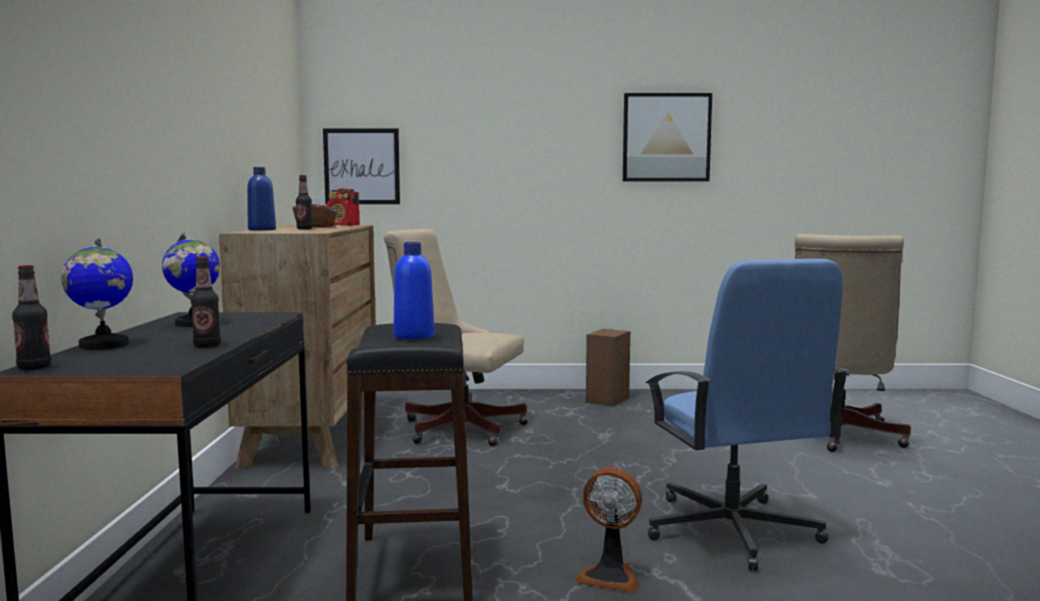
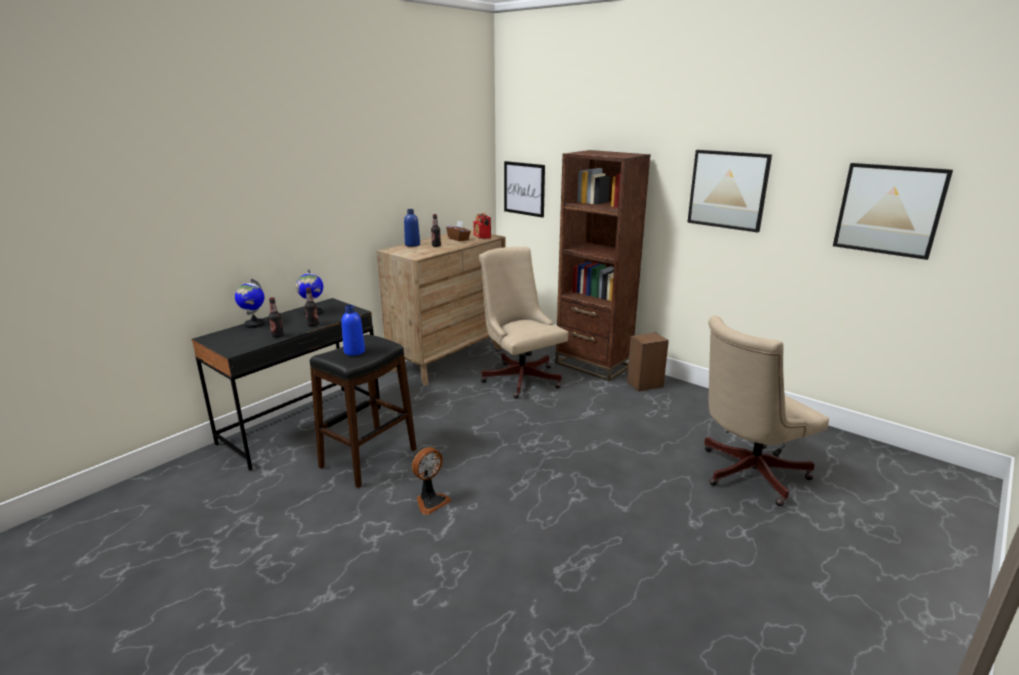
camera: 40 degrees right, 15 degrees up
(34, 367) = (209, 337): bottle -> bottle (313, 324)
(519, 398) = (593, 364): none -> brown bookcase
(610, 576) = (430, 501): fan -> fan turned 105 degrees counterclockwise
(731, 531) = (531, 507): blue office chair -> none
(832, 141) = (889, 210): none -> picture

